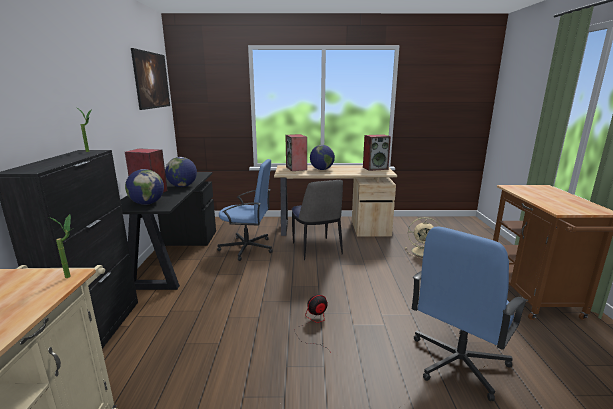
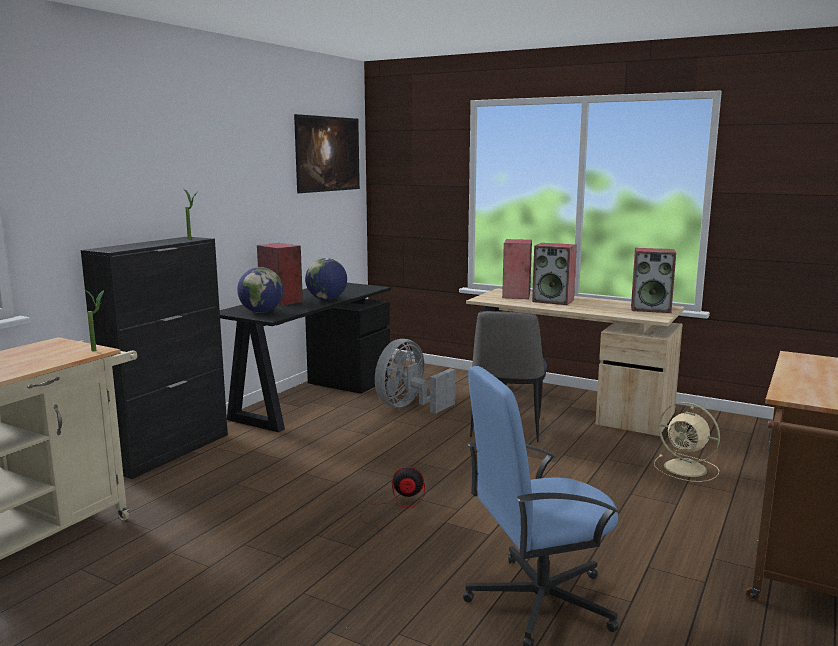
camera: 30 degrees right, 5 degrees down
(248, 248) = (409, 407): blue office chair -> grey fan
(322, 169) = (553, 301): globe -> speaker

